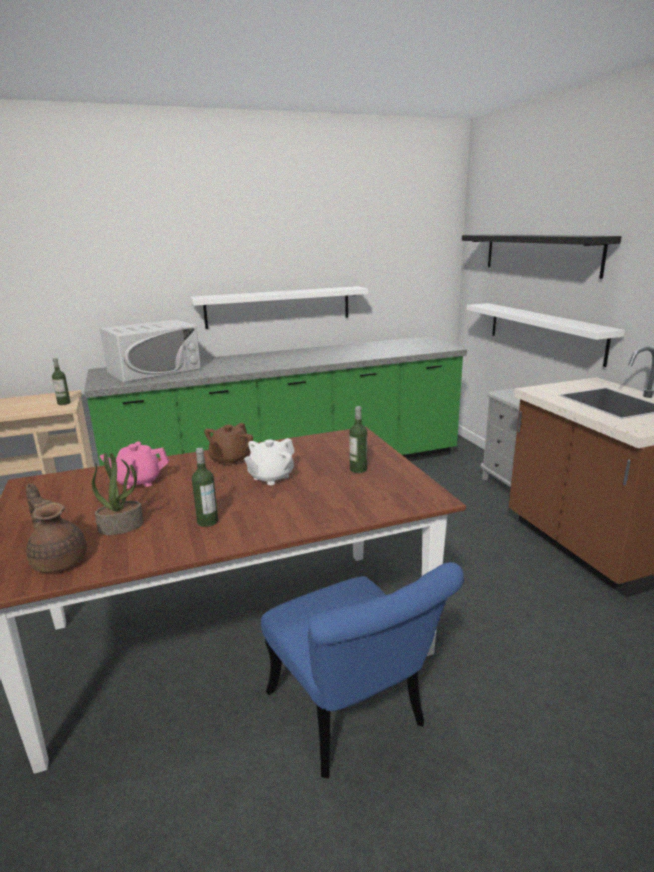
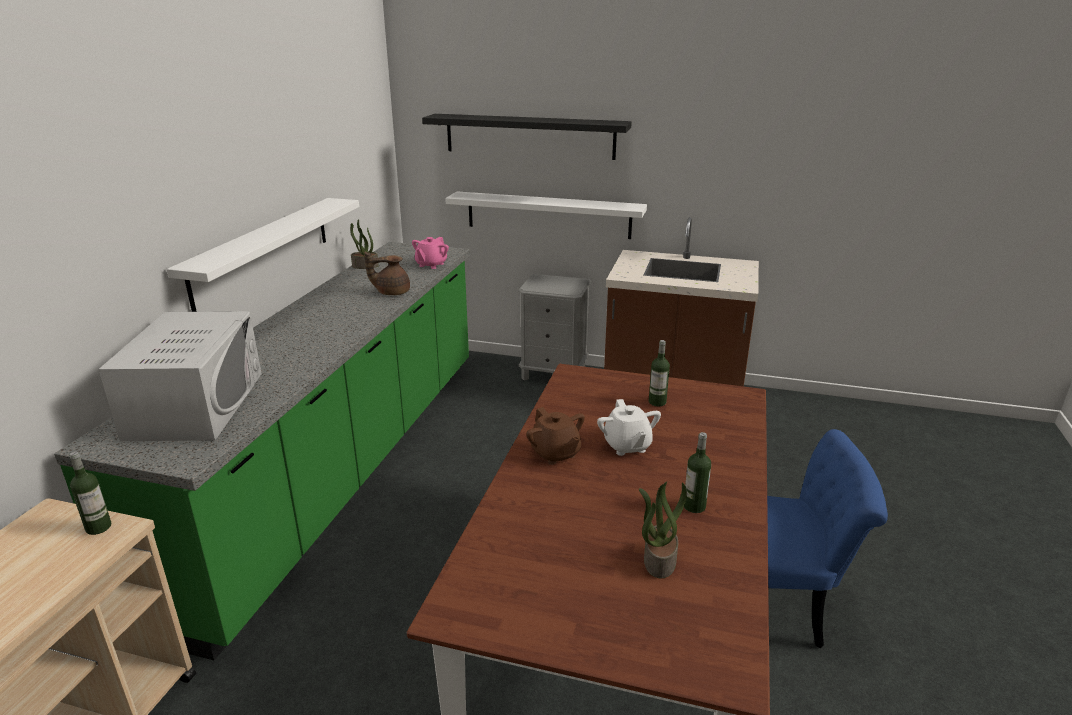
camera: 55 degrees left, 5 degrees up
(59, 559) = (704, 617): brown teapot -> brown teapot (391, 292)
(138, 481) = (546, 524): pink teapot -> pink teapot (431, 265)
(376, 343) = (364, 266): none -> potted plant

